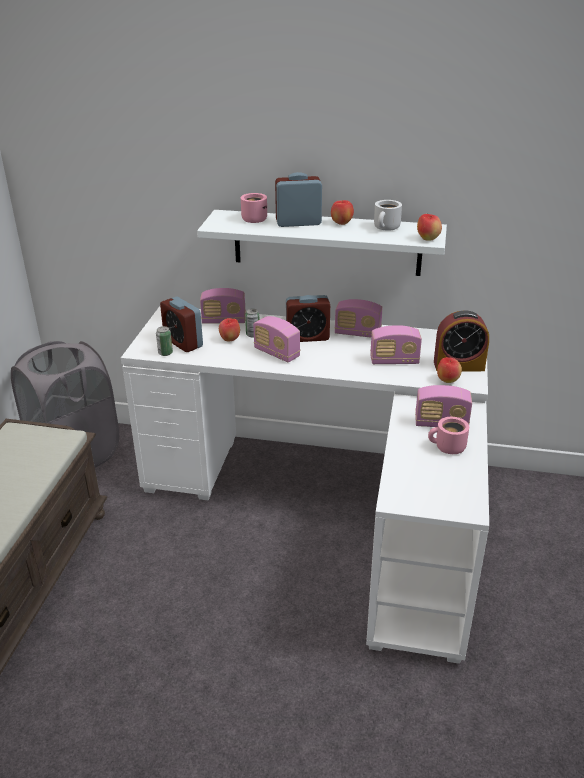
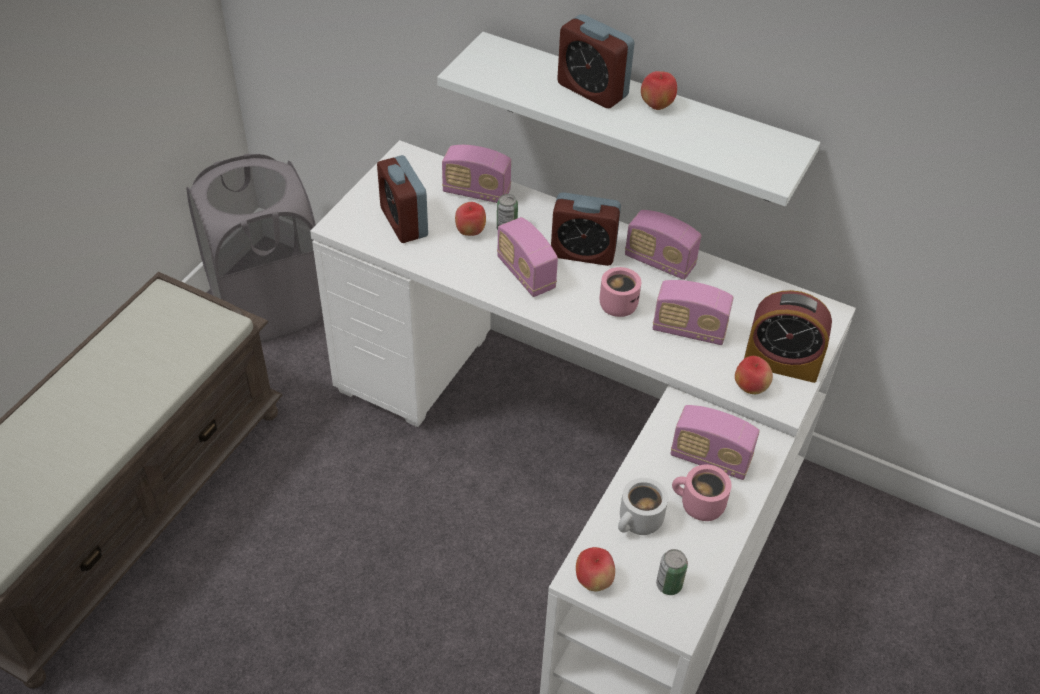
camera: 15 degrees right, 15 degrees up
(165, 353) = (372, 237): can -> can (669, 585)
(252, 219) = (528, 67): pink mug -> pink mug (616, 303)
(298, 223) = (592, 90): alarm clock -> alarm clock turned 150 degrees counterclockwise
(387, 228) = (720, 133): white mug -> white mug (639, 523)
(428, 239) = (771, 172): apple -> apple (593, 581)

